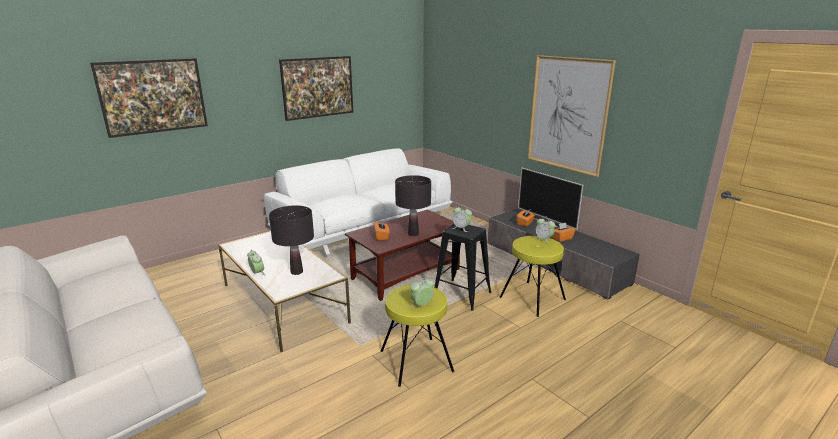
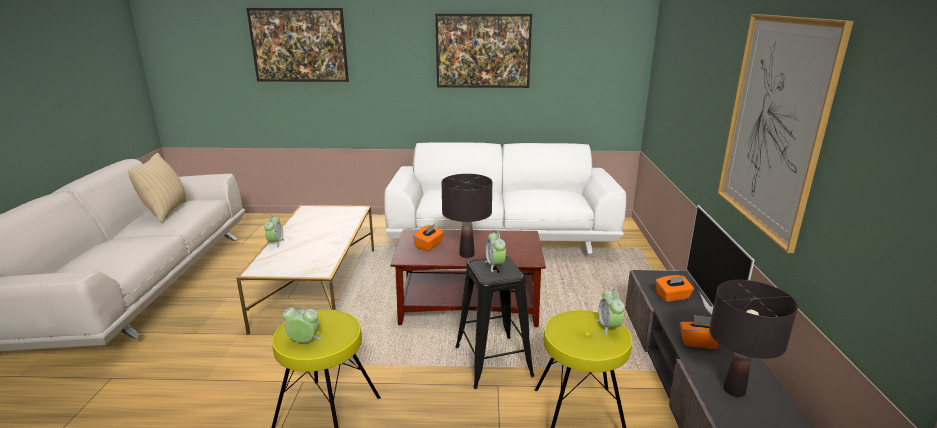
camera: 40 degrees right, 0 degrees up
(104, 285) = (166, 211): none -> beige pillow
(296, 272) = (303, 254): black table lamp -> black table lamp (734, 390)

